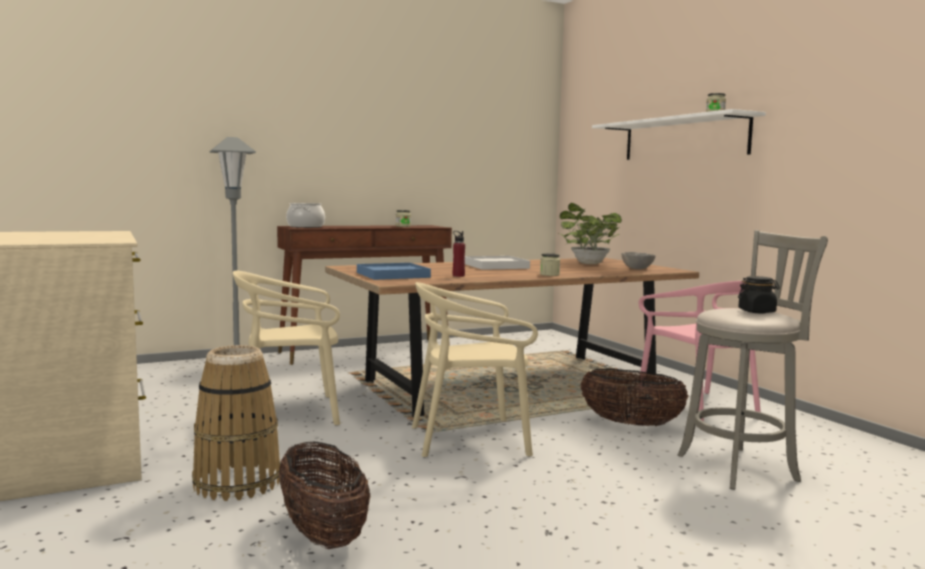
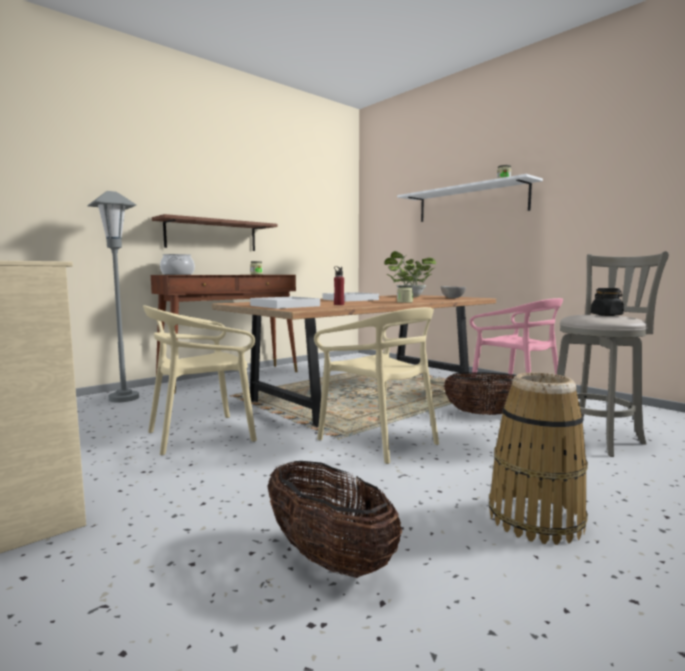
camera: 15 degrees left, 0 degrees up
(237, 482) = (197, 512): basket -> basket (534, 518)
(353, 178) = (211, 235): none -> brown shelf
(393, 275) = (285, 306): blue tray -> white tray
(470, 439) = (379, 440): beige chair -> beige chair turned 105 degrees counterclockwise

